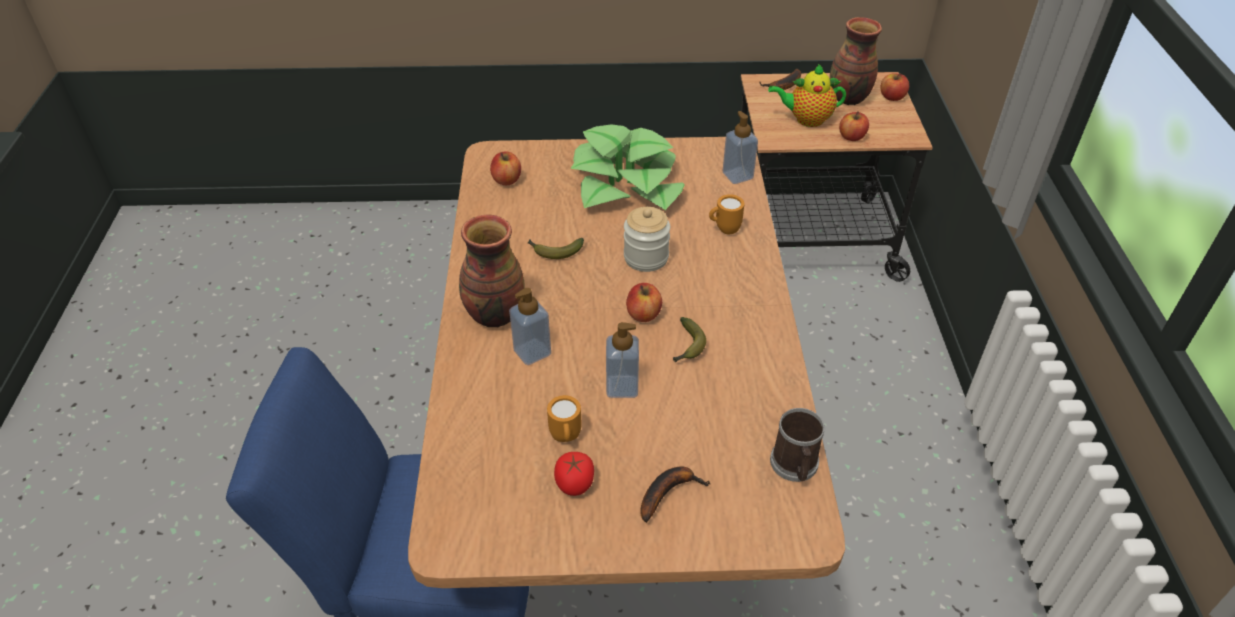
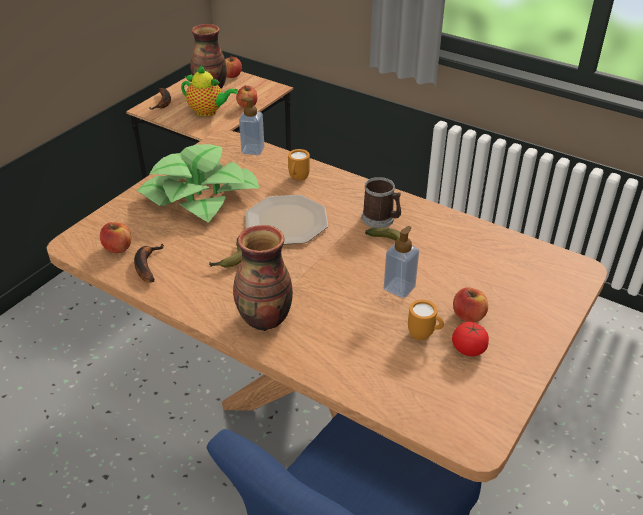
camera: 55 degrees left, 5 degrees down
(532, 352) = (324, 316): soap dispenser -> none
(643, 314) = (340, 248): apple -> apple (468, 316)
(646, 257) = (286, 222): jar -> plate
(668, 492) = (508, 309): banana -> banana (146, 265)
(795, 466) = (525, 249): mug -> mug (381, 219)
(806, 119) = (208, 112): teapot -> teapot turned 105 degrees counterclockwise

